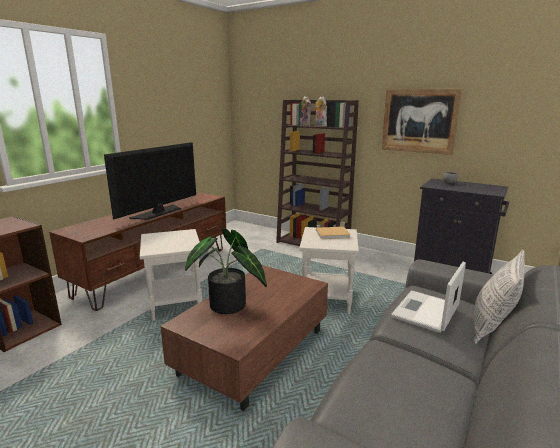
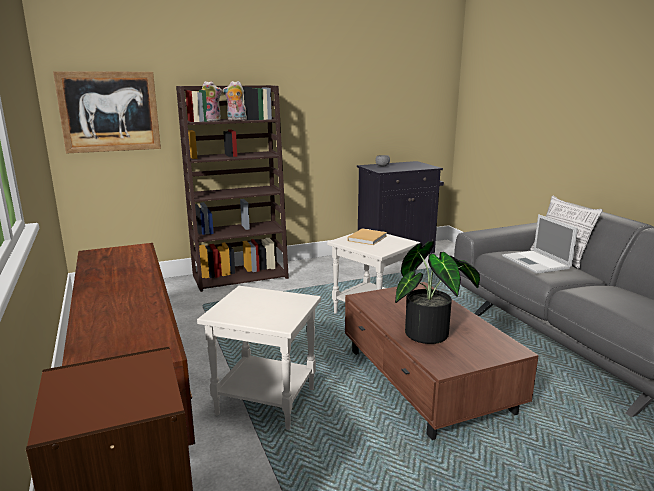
camera: 55 degrees left, 0 degrees up
(158, 212) = (140, 287): television -> none
(419, 121) = (336, 106): picture -> picture (109, 112)

